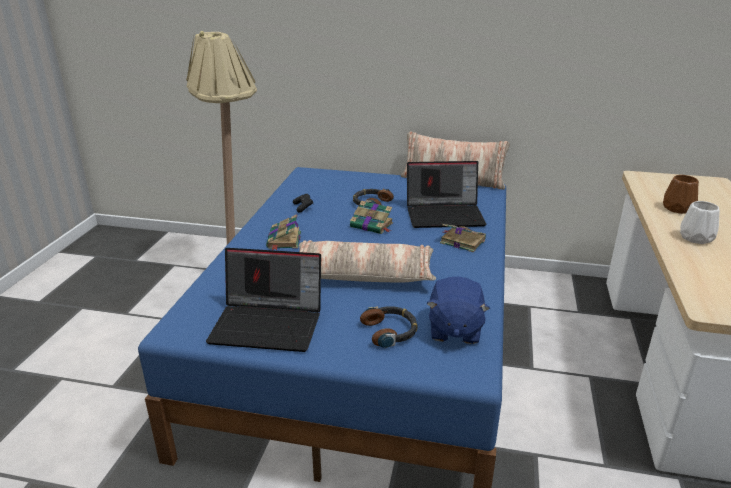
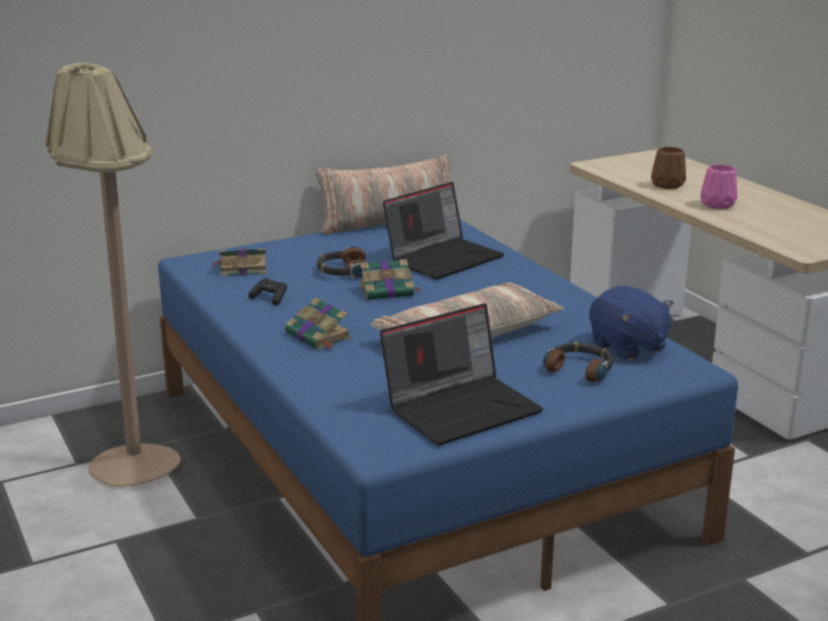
camera: 40 degrees left, 5 degrees down
(461, 241) = (505, 277): book -> book (241, 268)
(696, 238) = (718, 204): white vase -> pink vase

